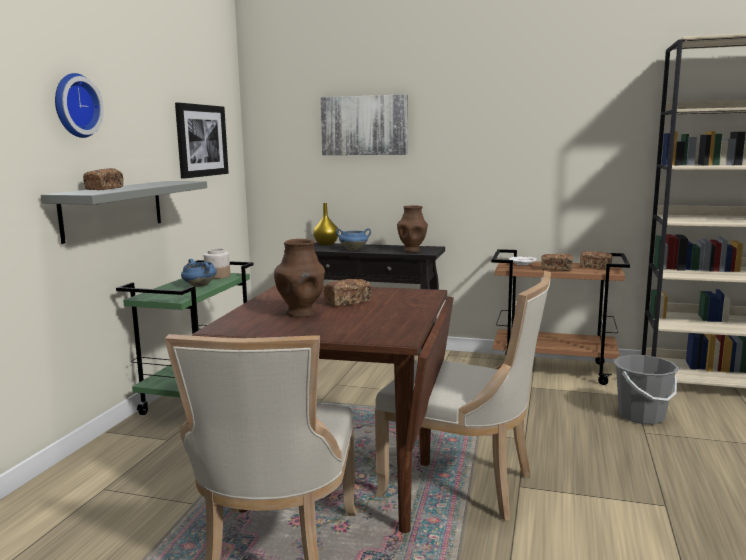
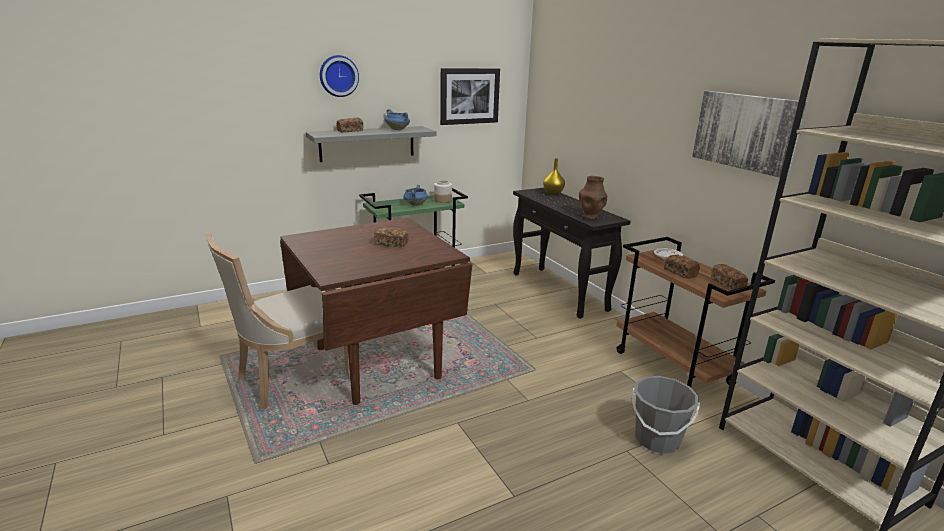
camera: 45 degrees right, 10 degrees up
(301, 314) = (349, 242): brown vase -> none
(354, 249) = (555, 203): blue cooking pot -> blue cooking pot (398, 129)
(364, 125) = (595, 95): picture -> picture (746, 131)
(463, 484) = (432, 401): beige chair -> none

